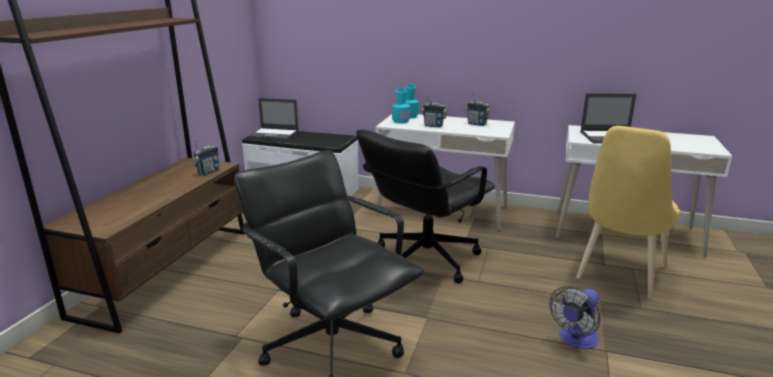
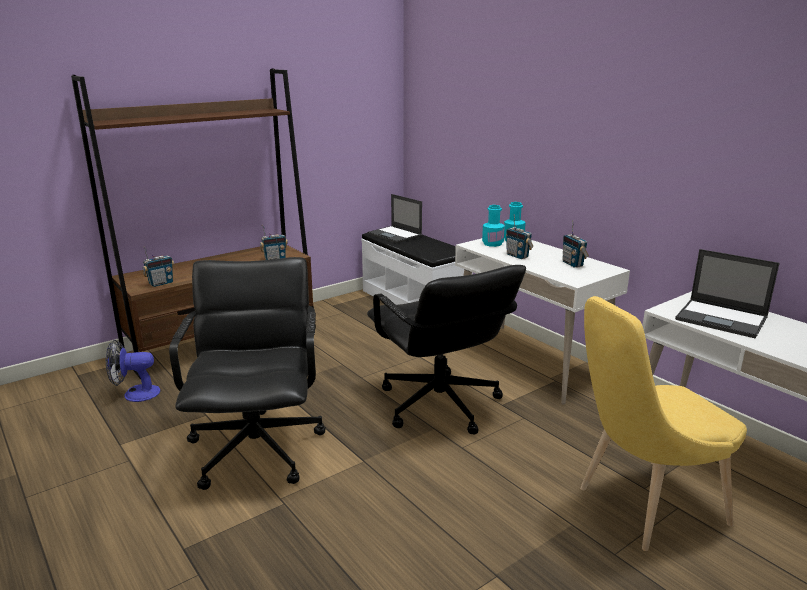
camera: 35 degrees right, 0 degrees up
(121, 219) = (161, 283): none -> radio
(425, 259) = (439, 405): black office chair -> black office chair turned 105 degrees counterclockwise
(575, 340) = (478, 548): fan -> fan (135, 394)

